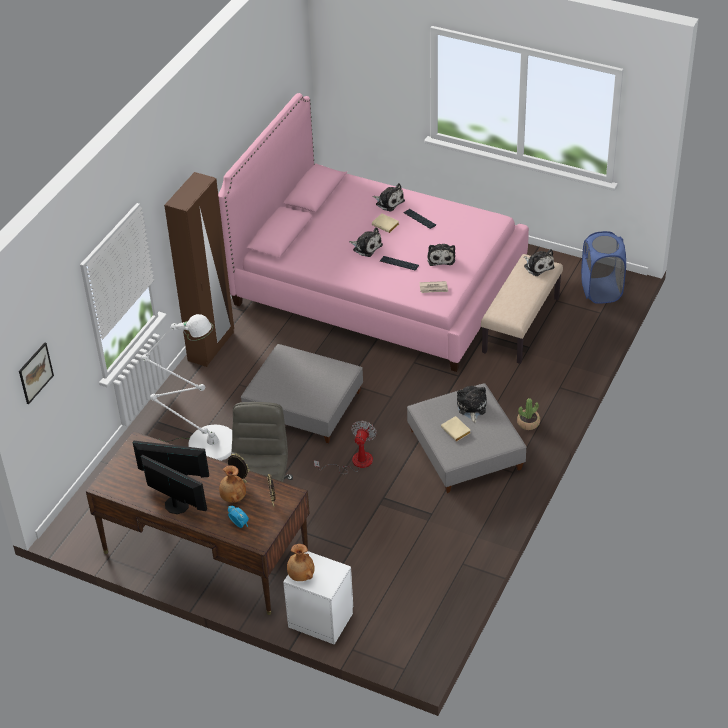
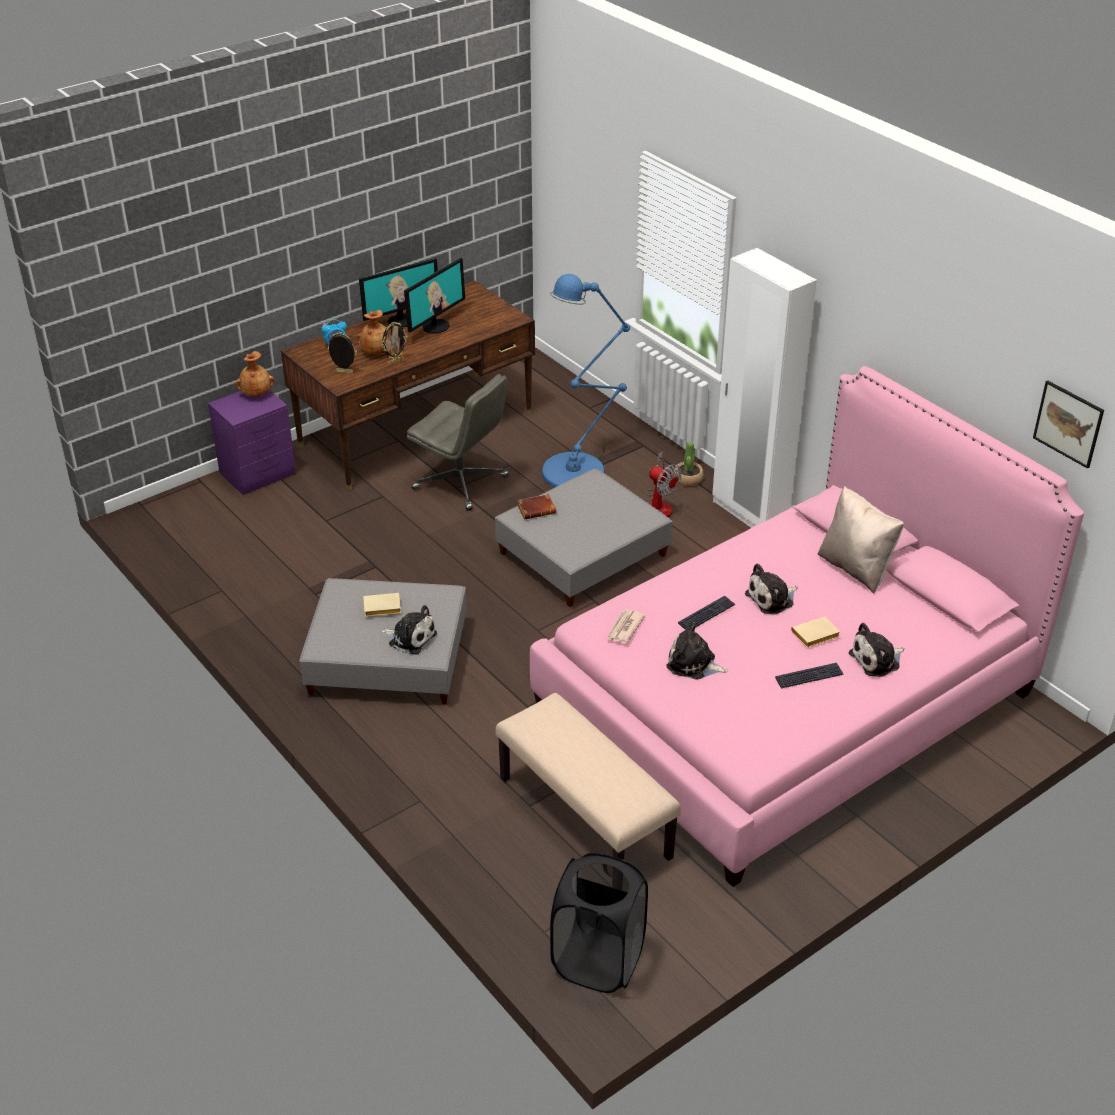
camera: 115 degrees right, 5 degrees down
(35, 373) = (566, 178): picture -> picture (1068, 423)
(206, 443) = (579, 469): white floor lamp -> blue floor lamp
(211, 347) = (749, 514): brown wardrobe -> white wardrobe
(308, 404) = (537, 509): none -> brown book
(315, 227) = (855, 568): none -> beige pillow
(320, 618) = (259, 473): white nightstand -> purple nightstand
(354, 462) = (451, 563): fan -> fan (659, 505)
(528, 423) = (381, 737): potted plant -> potted plant (688, 479)
(538, 266) = (626, 797): plush toy -> none
(601, 291) = (598, 961): blue laundry basket -> black laundry basket

